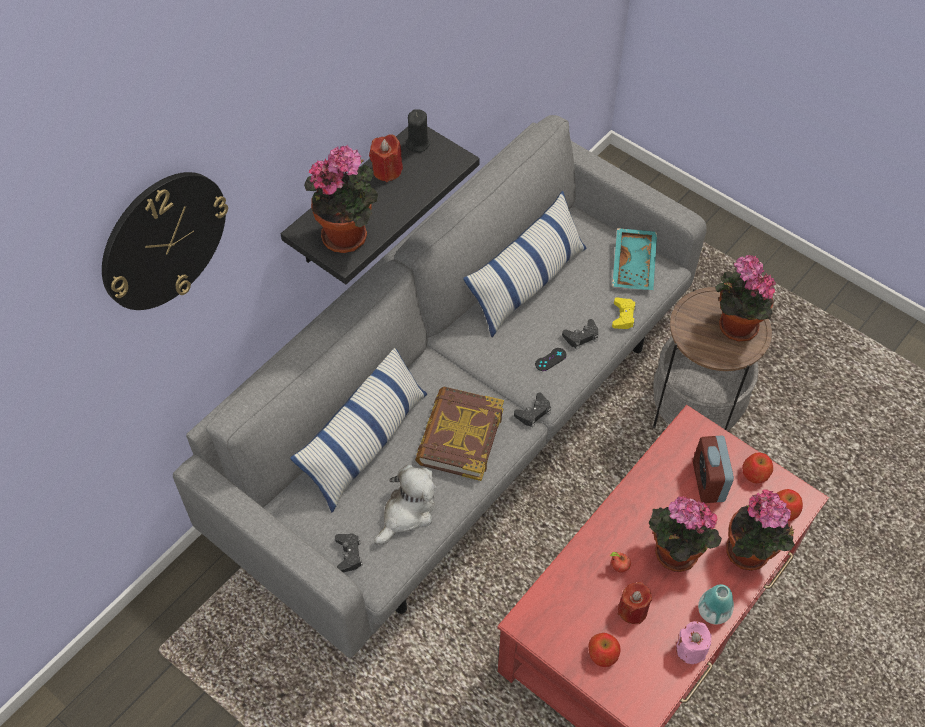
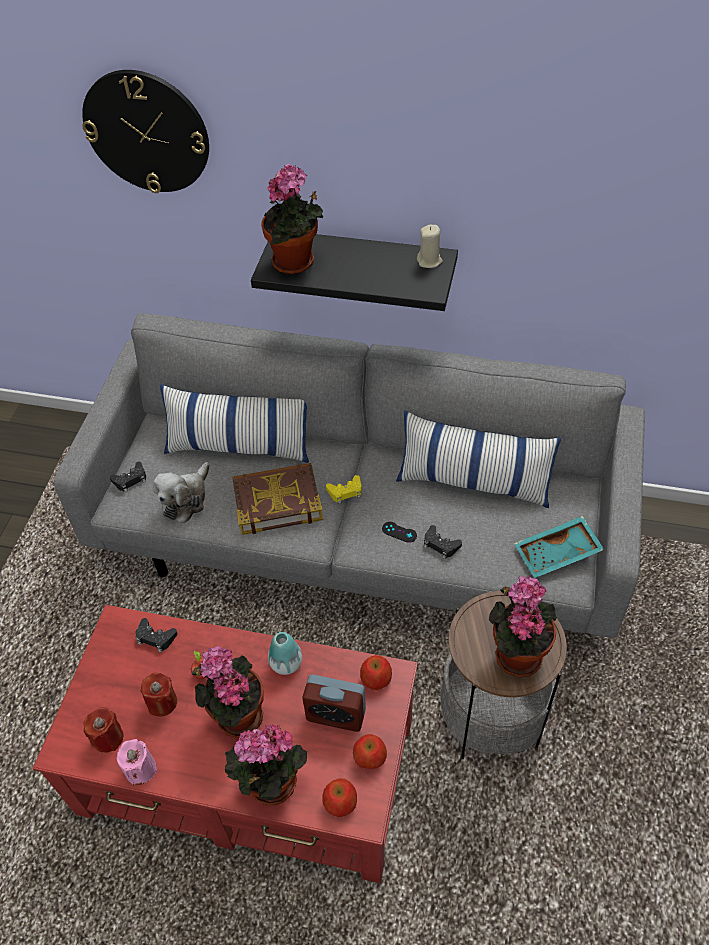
camera: 65 degrees right, 5 degrees down
(387, 170) = (383, 256): red candle -> red candle (108, 738)
(407, 512) = (186, 499): plush toy -> plush toy turned 105 degrees clockwise
(417, 143) = (429, 261): black candle -> beige candle
(533, 413) = (334, 544): black game controller -> black game controller (155, 637)
(603, 653) = (108, 695): apple -> apple (376, 678)
(623, 316) = (488, 569): yellow game controller -> yellow game controller (345, 492)
(708, 481) = (336, 715): alarm clock -> alarm clock turned 135 degrees counterclockwise
(713, 611) = (189, 774): vase -> vase (286, 663)

